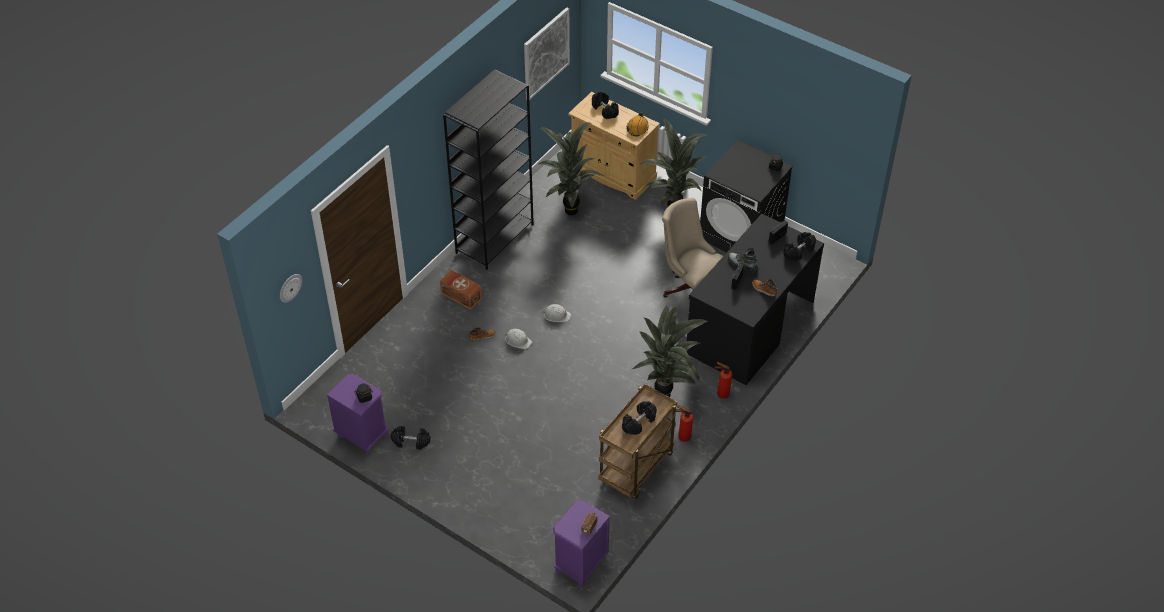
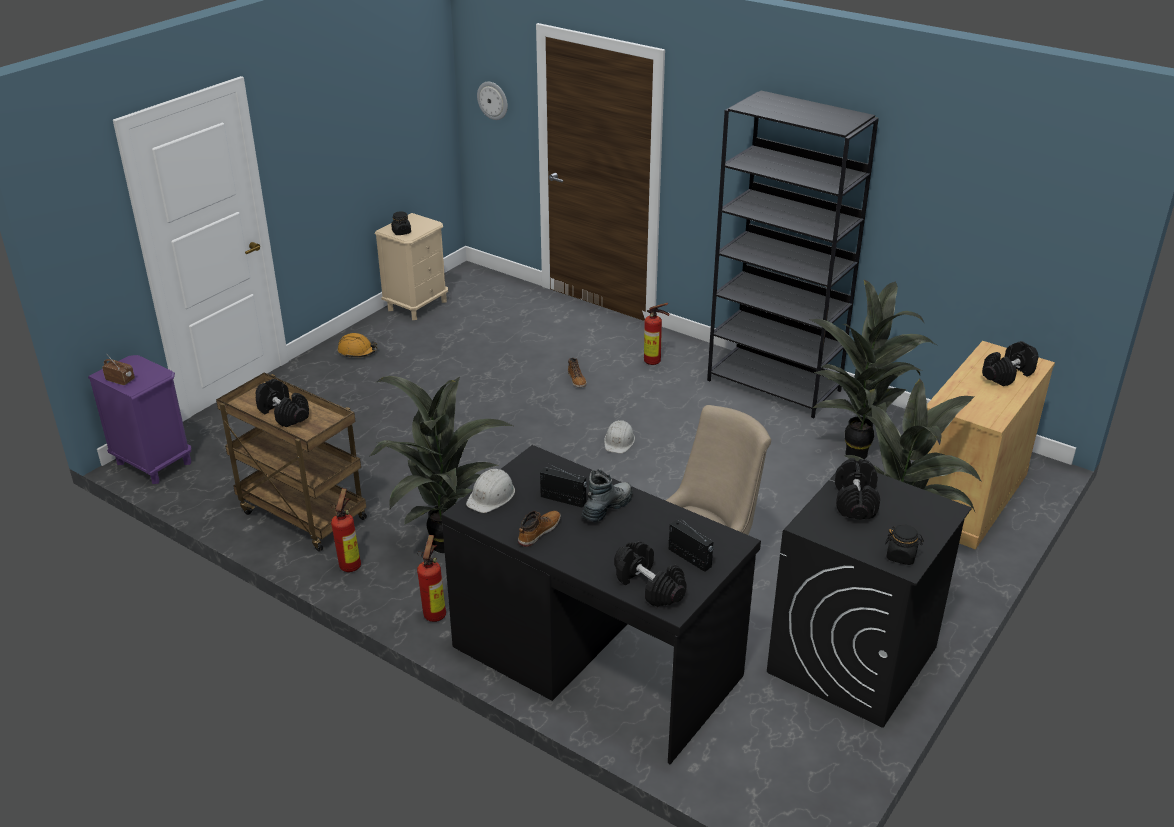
camera: 90 degrees right, 15 degrees down
(362, 436) = (417, 305): purple nightstand -> beige nightstand
(411, 442) = (399, 335): black dumbbell -> black dumbbell (855, 501)
(461, 295) = (654, 362): brown storage box -> fire extinguisher
(518, 340) = (568, 408): white hard hat -> white hard hat (491, 496)
(546, 53) = (1015, 215): picture -> none
(637, 128) = (975, 407): orange hard hat -> orange hard hat (357, 351)

